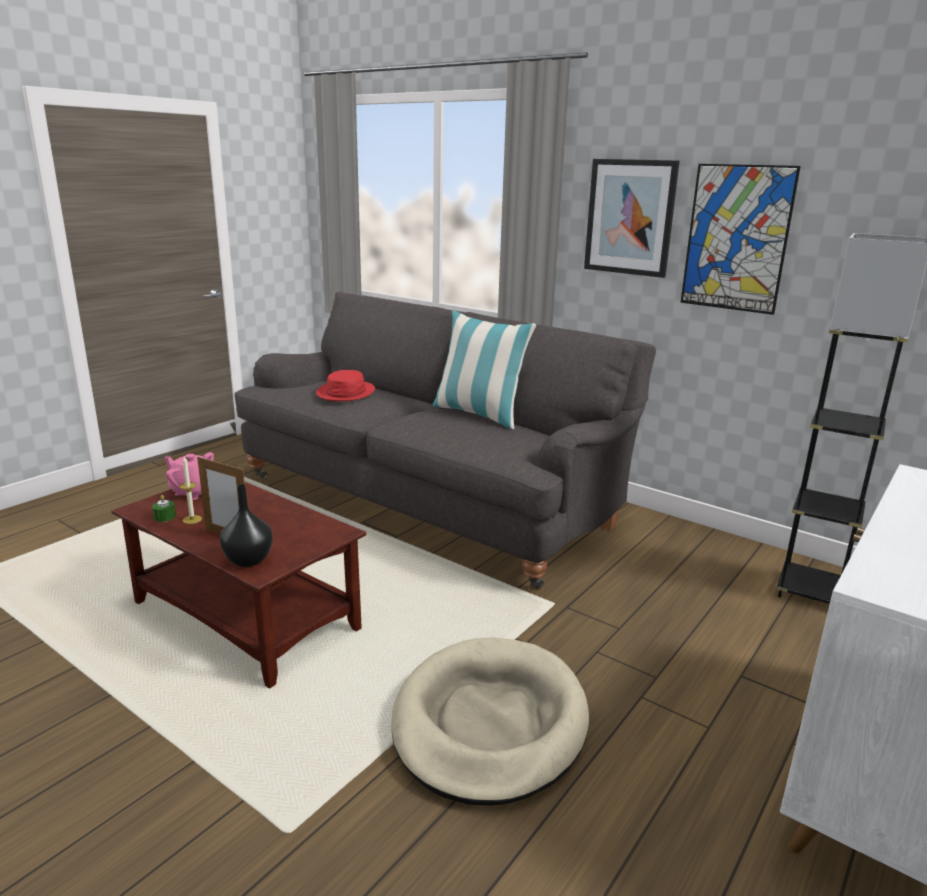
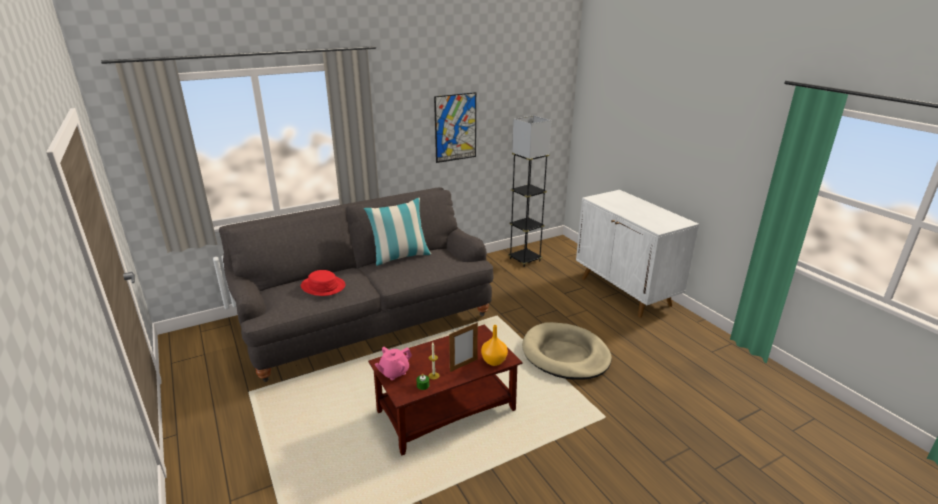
camera: 65 degrees left, 5 degrees up
(248, 559) = (493, 361): black vase -> orange vase
(630, 217) = (404, 127): picture -> none

